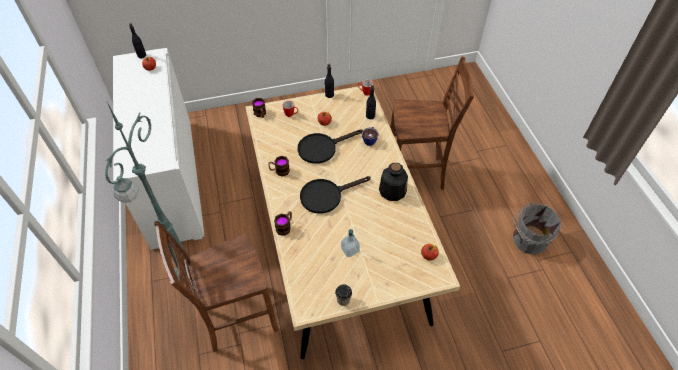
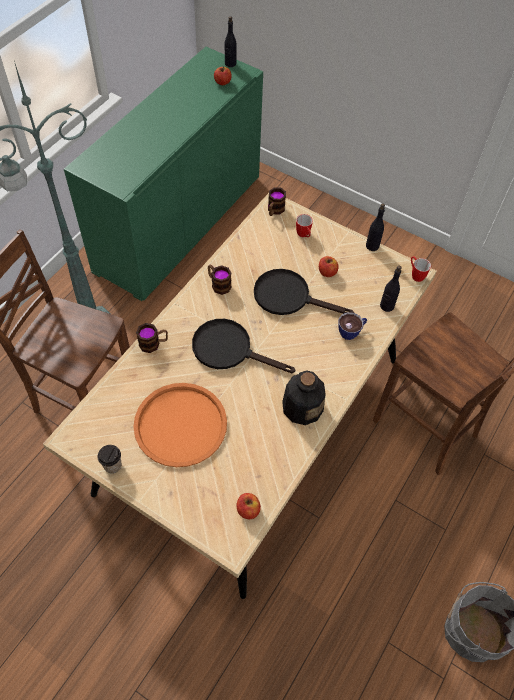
camera: 45 degrees right, 5 degrees up
(172, 180) = (179, 223): white cabinet -> green cabinet
(350, 250) = (180, 425): soap dispenser -> orange tray

